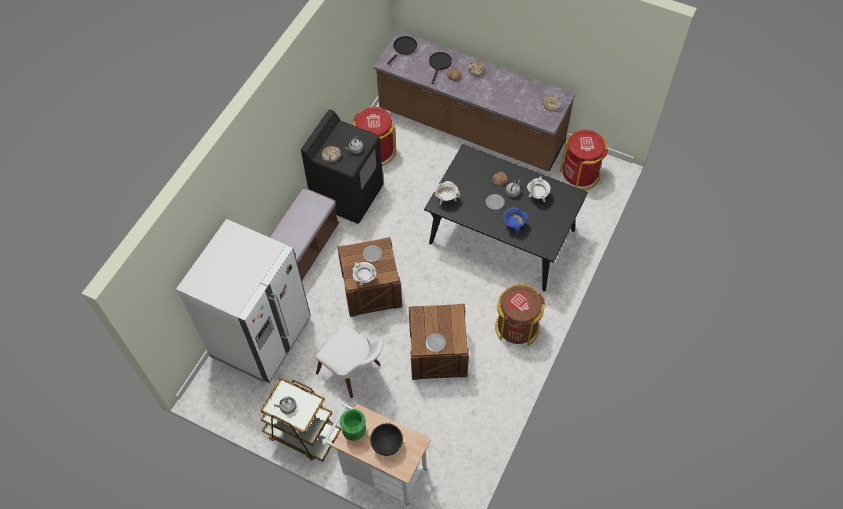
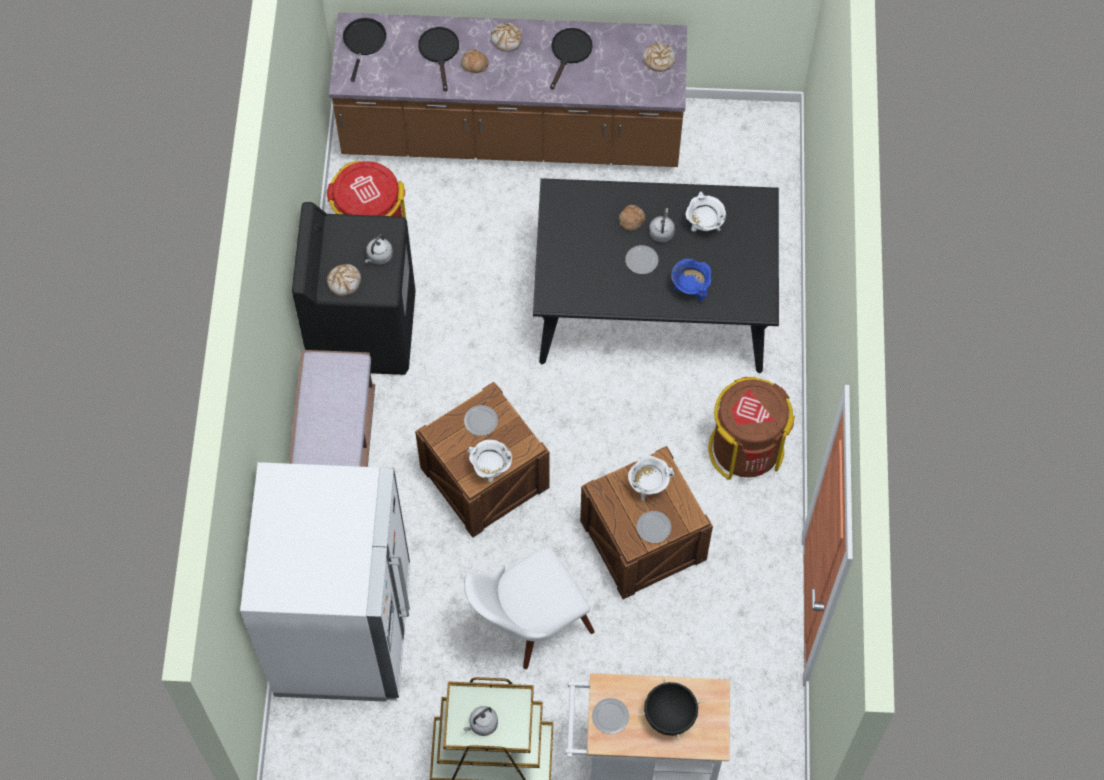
camera: 25 degrees left, 5 degrees up
(354, 430) = (609, 716): green vase -> plate
(355, 372) = (526, 625): white chair -> white chair turned 135 degrees clockwise
(446, 199) = (561, 285): white cooking pot -> white cooking pot (648, 486)
(506, 86) = (569, 53): none -> black frying pan
(580, 174) = (728, 151): red trash can -> none

